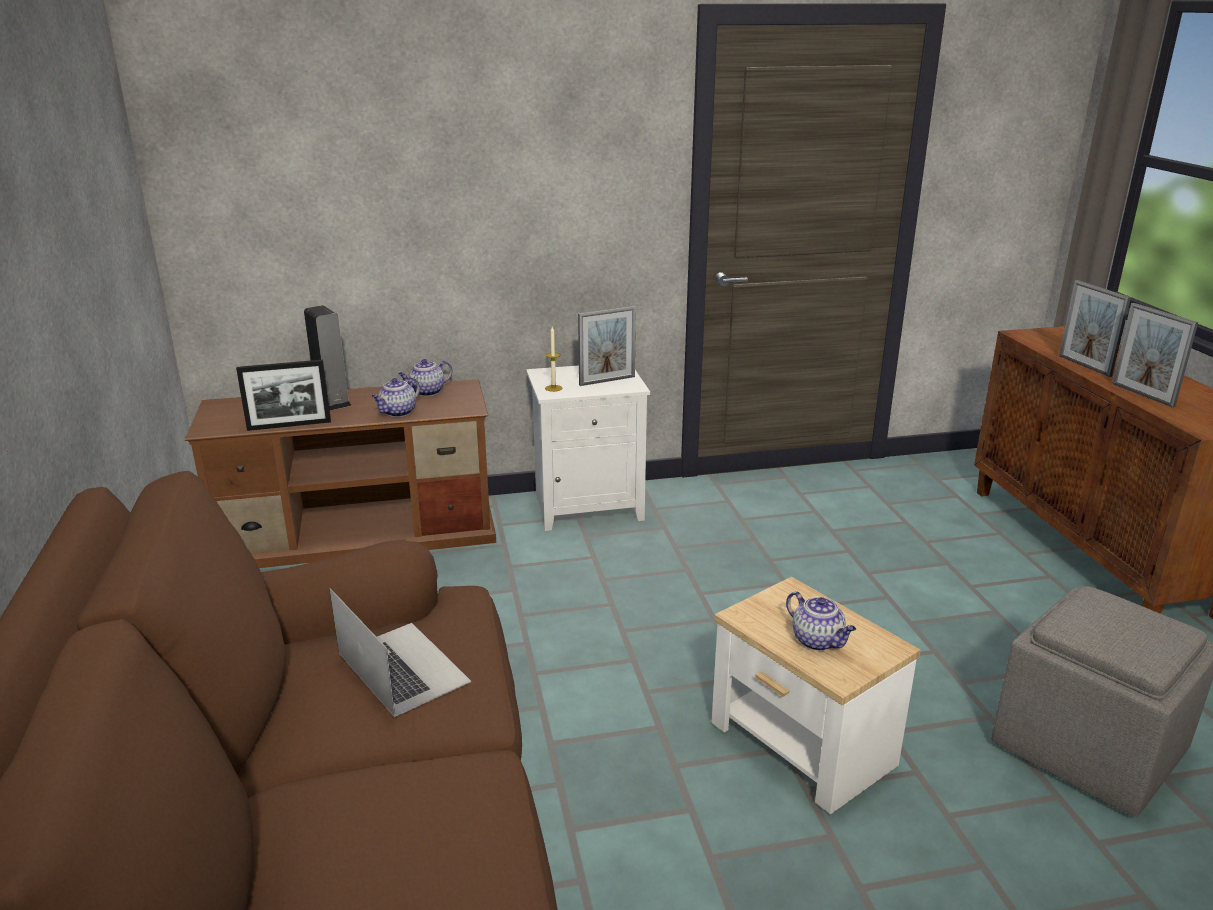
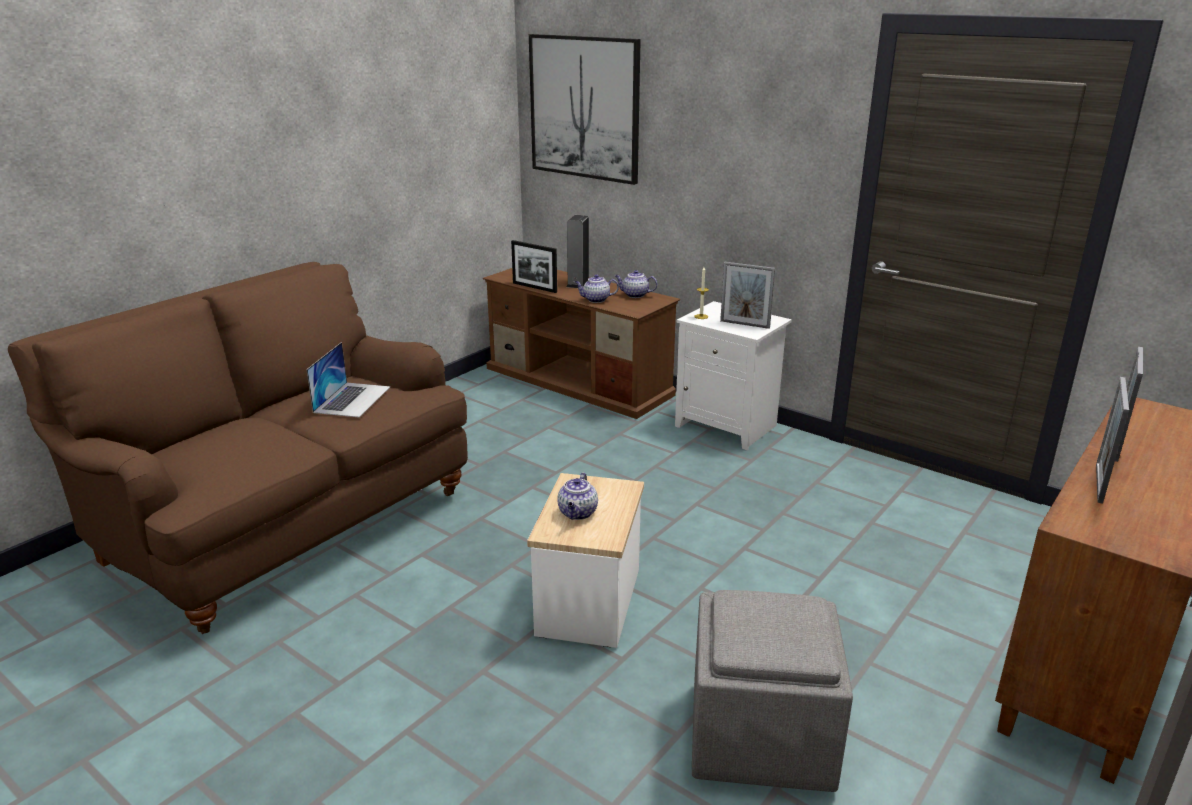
camera: 50 degrees right, 0 degrees up
(280, 154) = (584, 108): none -> picture

